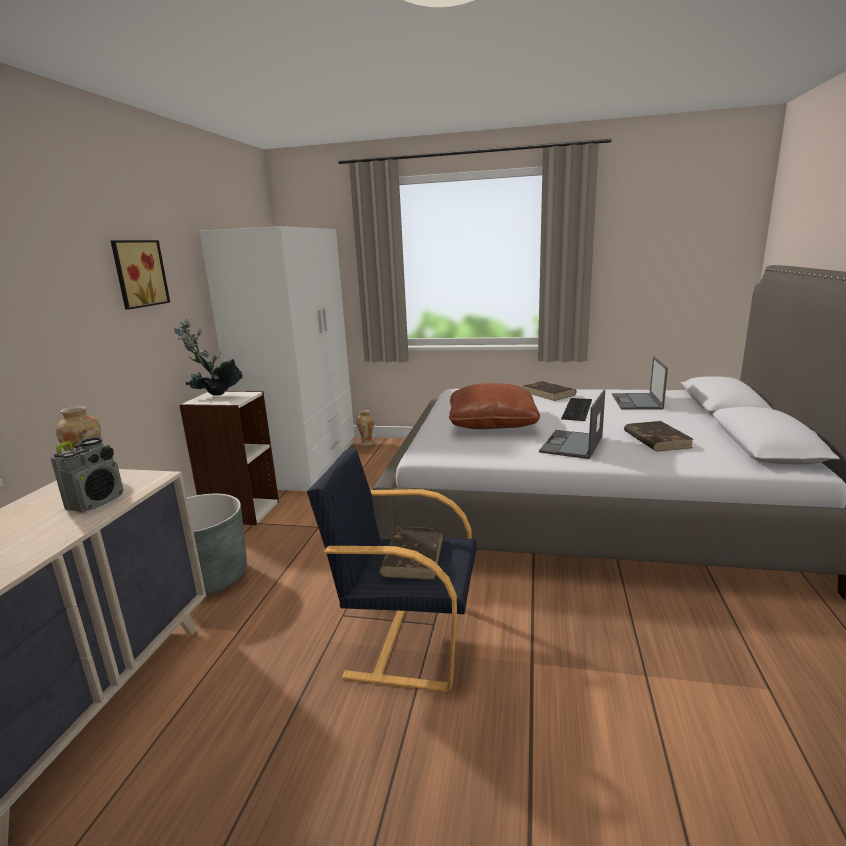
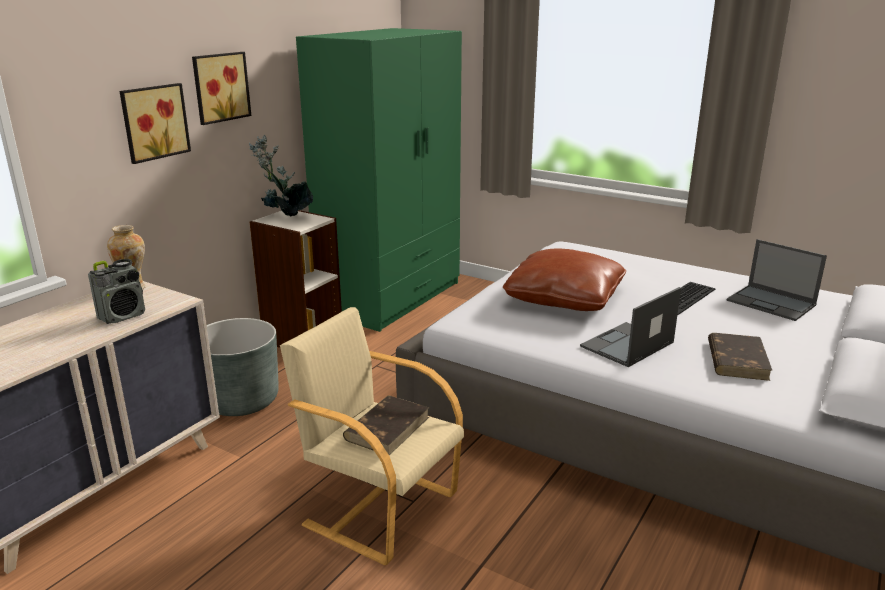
camera: 20 degrees right, 5 degrees up
(79, 305) = (153, 122): none -> picture
(304, 463) = (392, 297): white wardrobe -> green wardrobe
(367, 443) = (472, 286): vase -> none
(407, 639) = (379, 507): black armchair -> beige armchair
(549, 393) = (671, 270): brown book -> none
(637, 402) = (772, 303): laptop -> laptop turned 75 degrees counterclockwise

